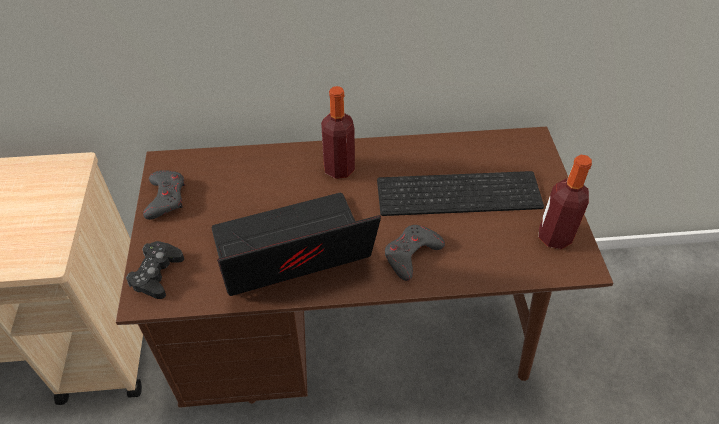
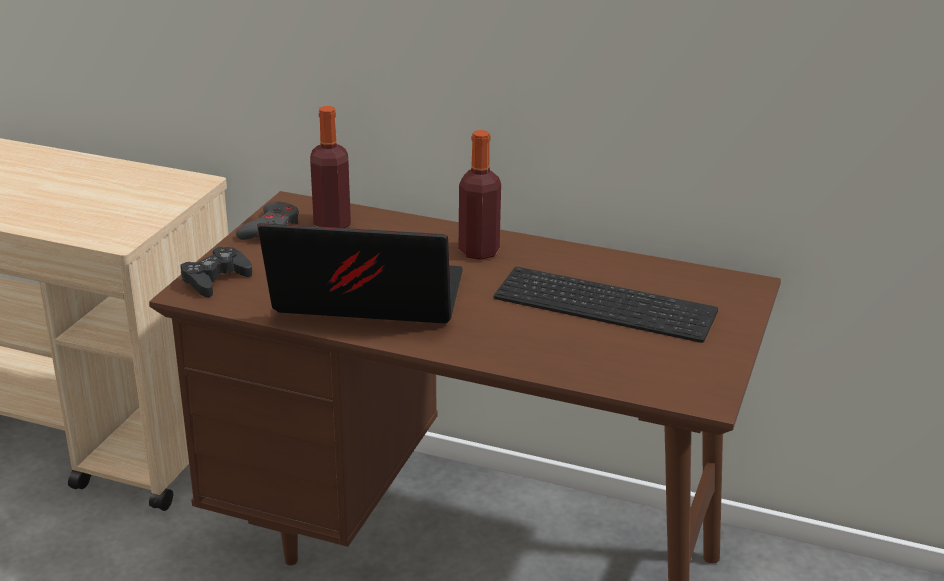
camera: 25 degrees right, 20 degrees down
(411, 254) = (501, 336): grey game controller -> none
(554, 237) = (693, 368): bottle -> bottle (332, 224)

